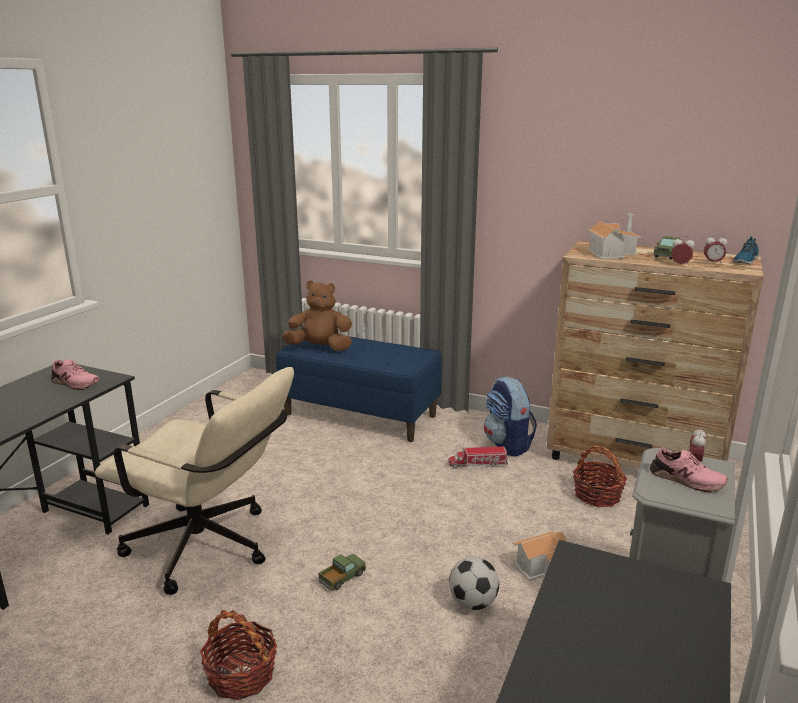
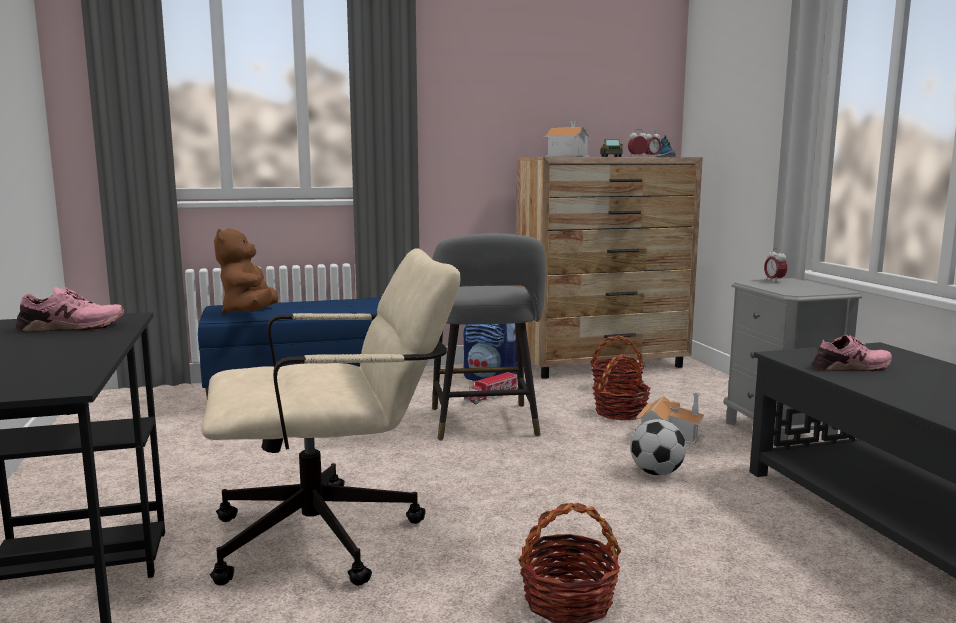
camera: 40 degrees left, 10 degrees down
(320, 348) = (250, 313): brown plush toy -> brown plush toy turned 60 degrees counterclockwise
(342, 578) = (522, 500): toy truck -> none
(428, 493) = (484, 424): none -> grey stool
(552, 525) = (620, 413): none -> basket
(686, 480) = (793, 286): pink shoe -> pink shoe (852, 367)

